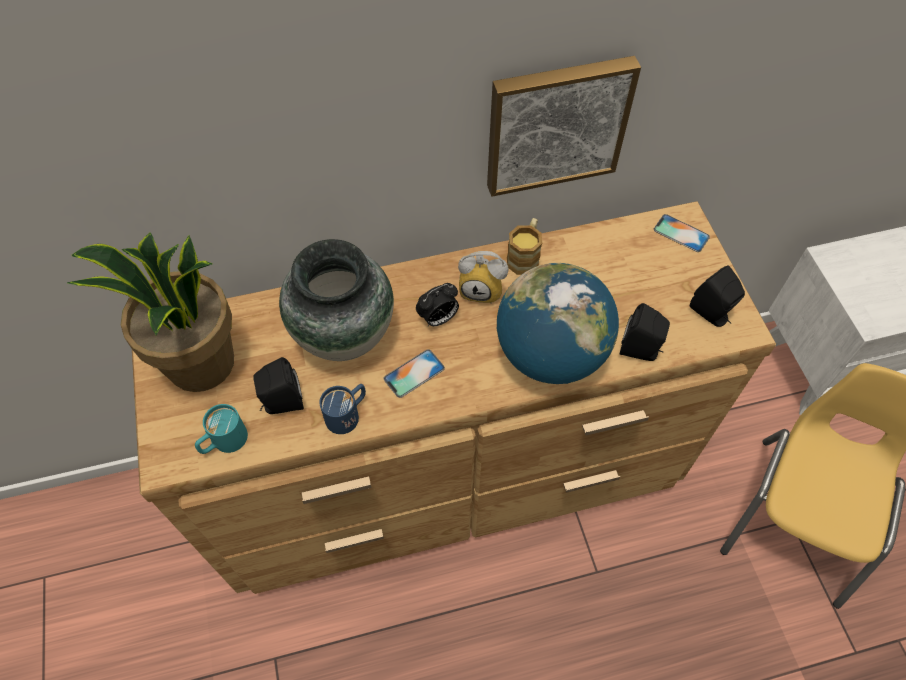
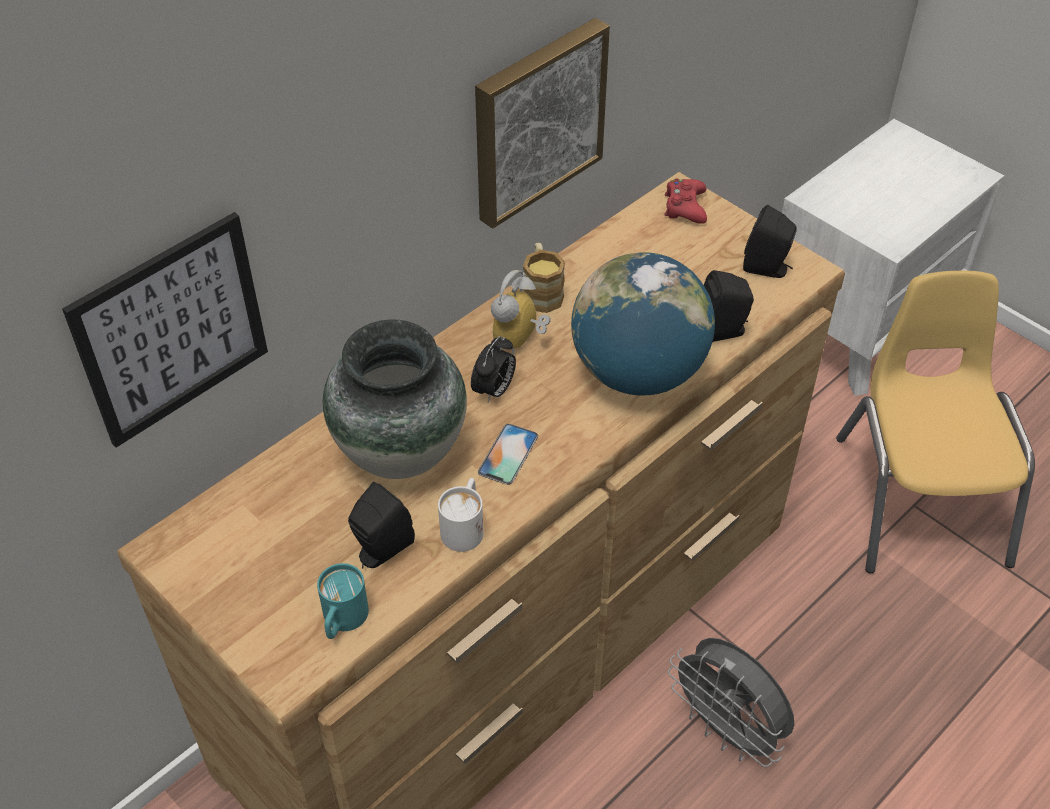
camera: 30 degrees left, 10 degrees down
(178, 189) = (171, 330): none -> picture
(200, 364) = (250, 557): potted plant -> none
(348, 414) = (465, 526): blue mug -> white mug
(482, 289) = (521, 342): alarm clock -> alarm clock turned 135 degrees clockwise
(547, 610) = (727, 730): none -> grey fan
(681, 233) = (685, 207): phone -> red game controller

